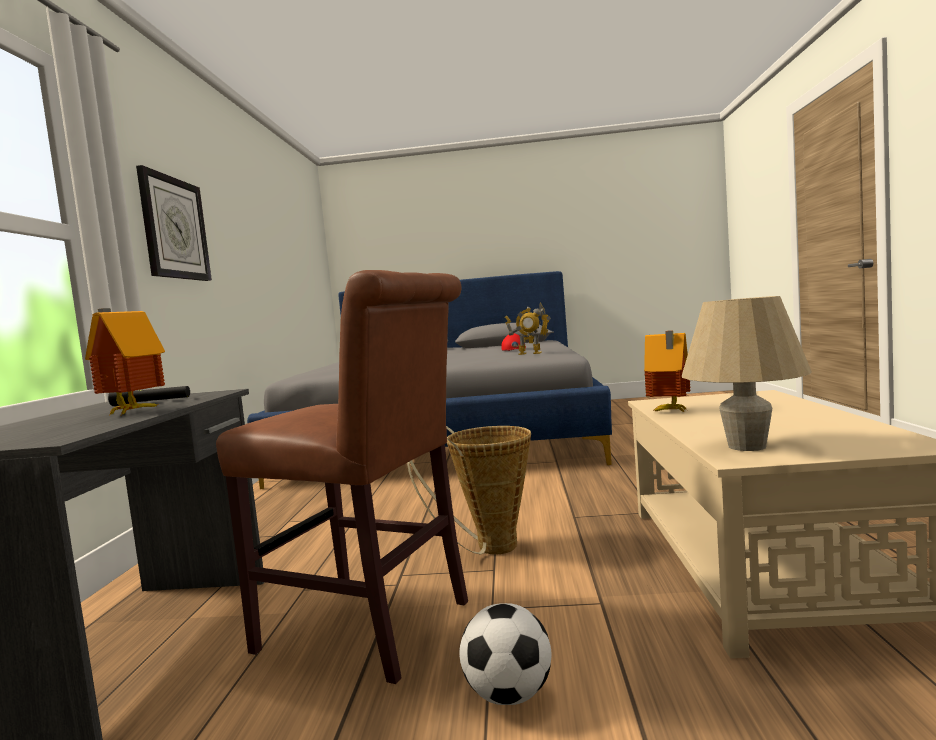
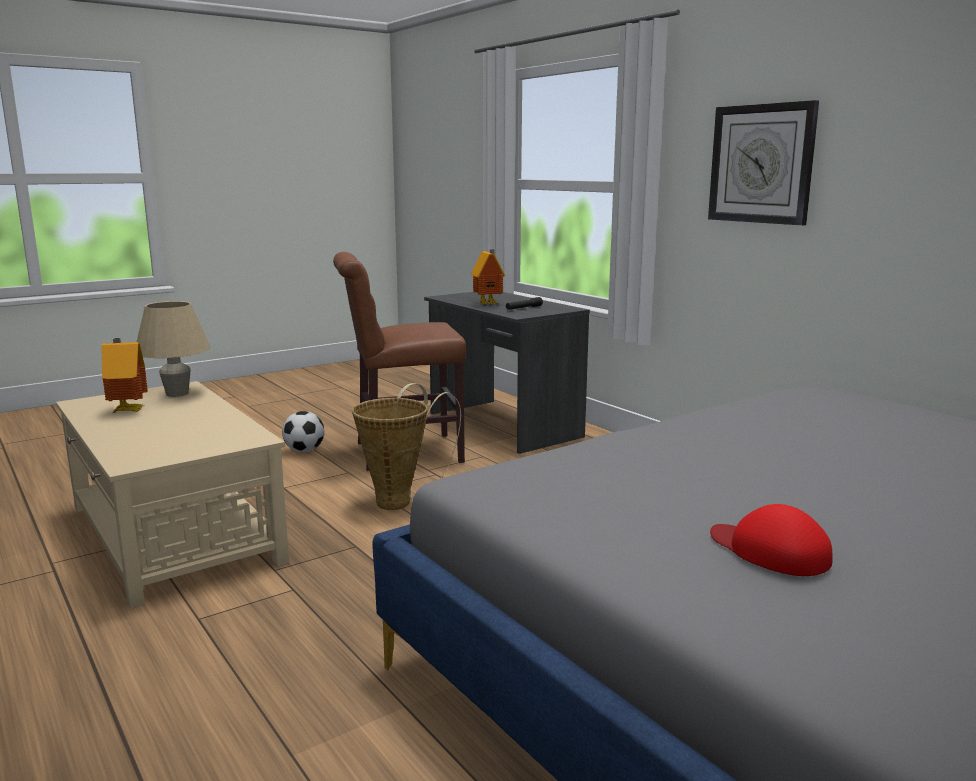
camera: 140 degrees right, 10 degrees up
(530, 353) = (592, 494): toy robot -> none
(669, 412) = (232, 423): toy house -> toy house (128, 410)

